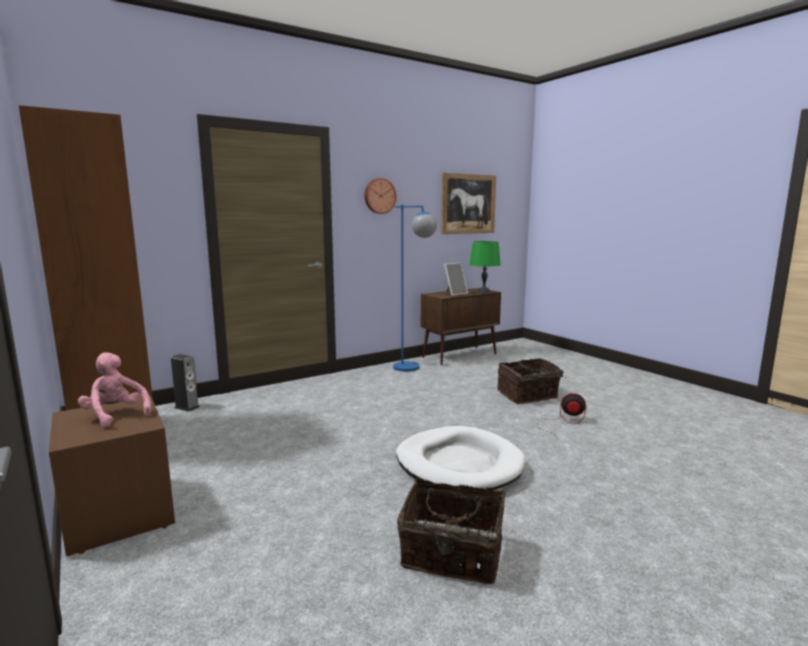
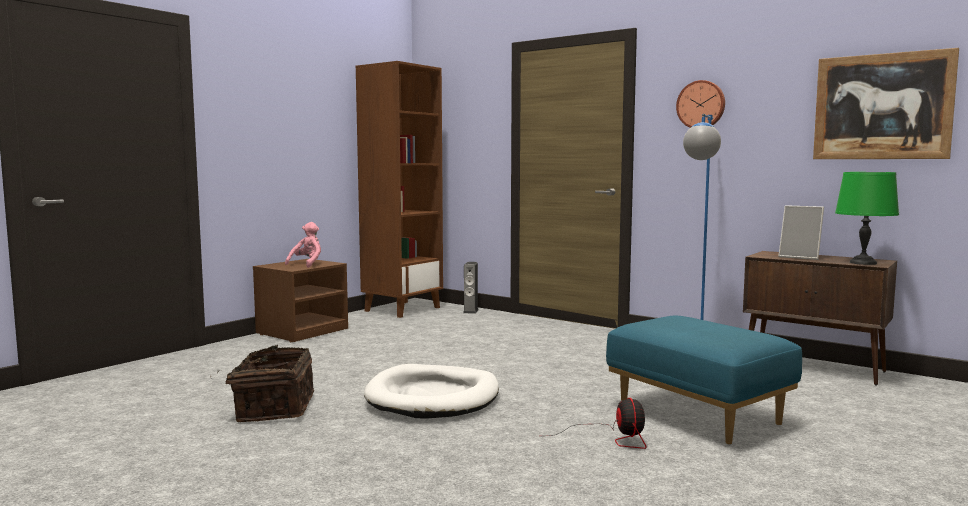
camera: 70 degrees right, 5 degrees down
(528, 395) = (696, 414): basket -> blue ottoman

